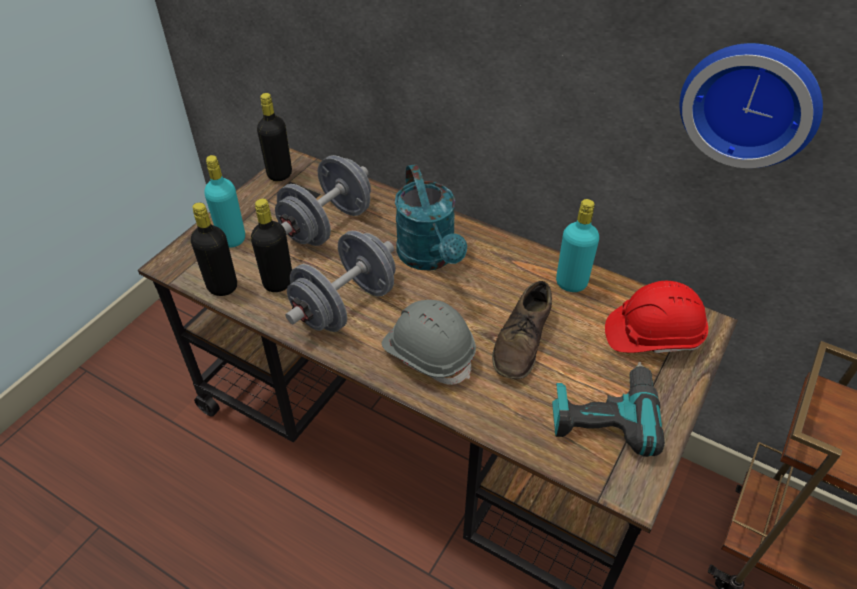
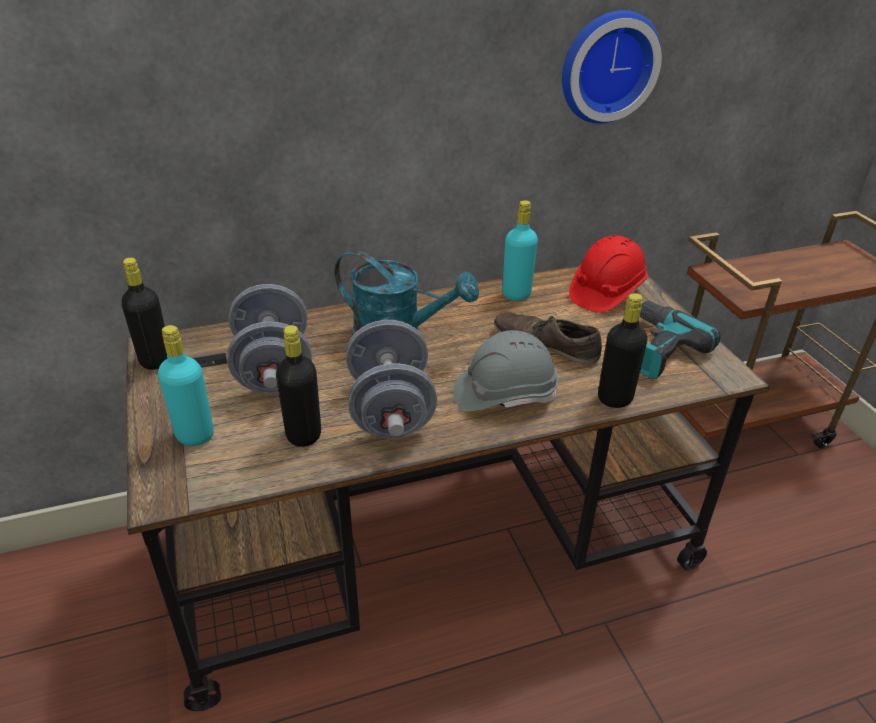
camera: 50 degrees left, 10 degrees down
(222, 286) = (253, 475): black bottle -> black bottle (615, 398)
(522, 340) = (545, 344): brown shoe -> brown shoe turned 150 degrees clockwise

